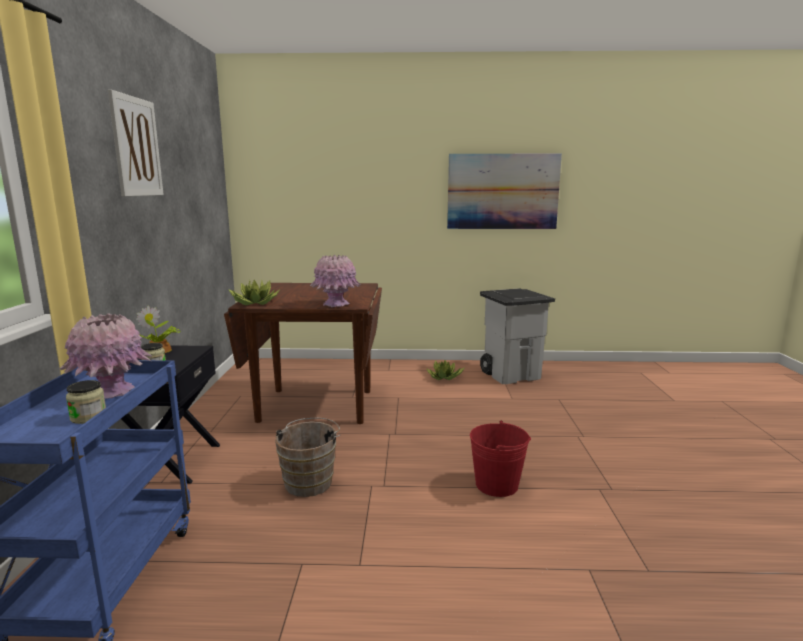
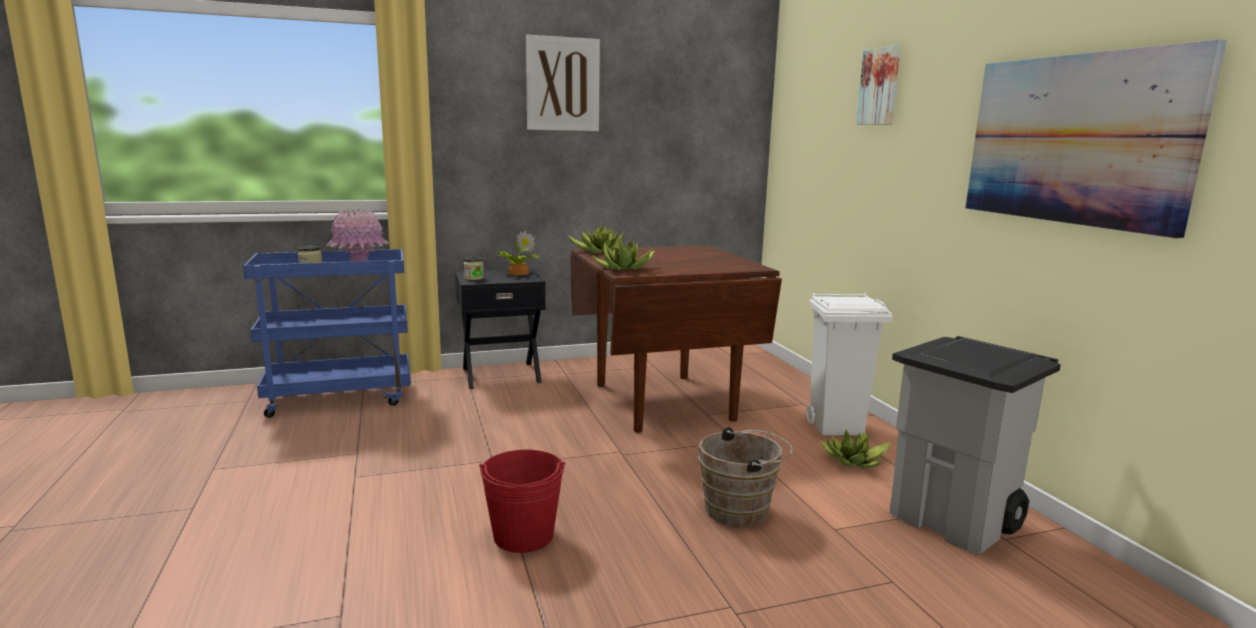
camera: 70 degrees right, 0 degrees up
(310, 481) = (490, 431): brown bucket -> brown bucket (741, 510)
(336, 304) = (624, 268): pink vase -> potted plant
(360, 161) = (880, 87): none -> picture
(400, 370) = (837, 428): none -> white trash can

